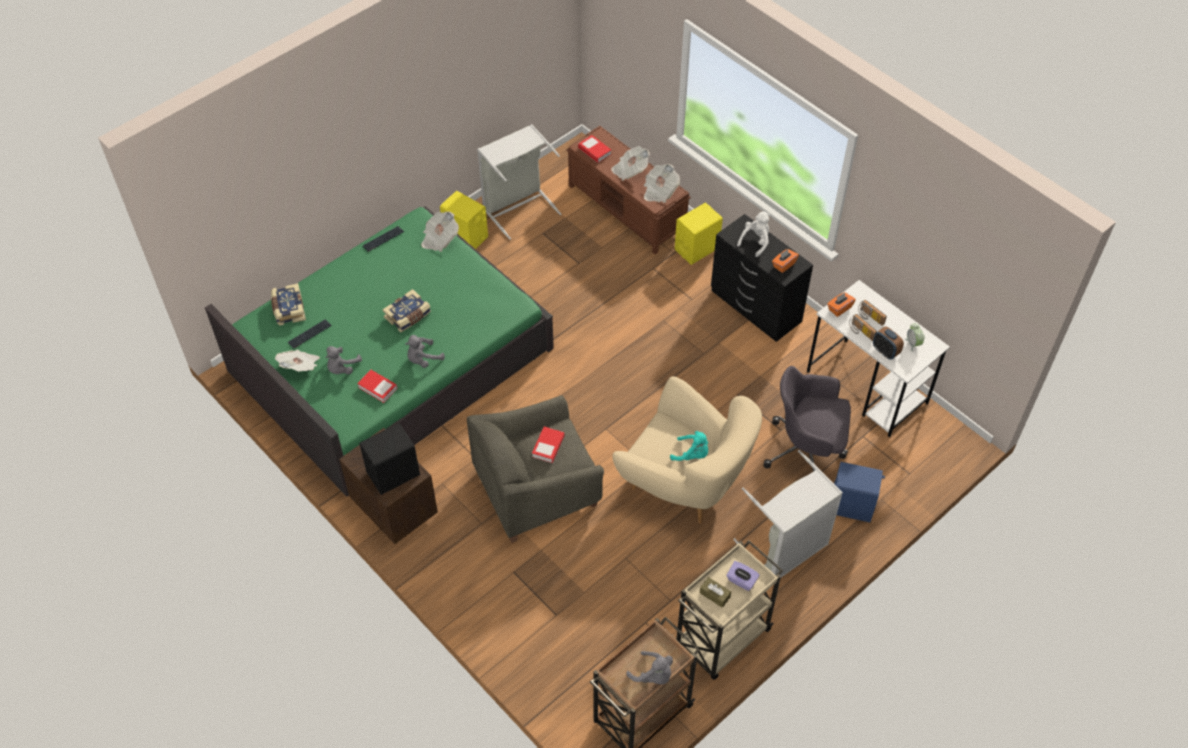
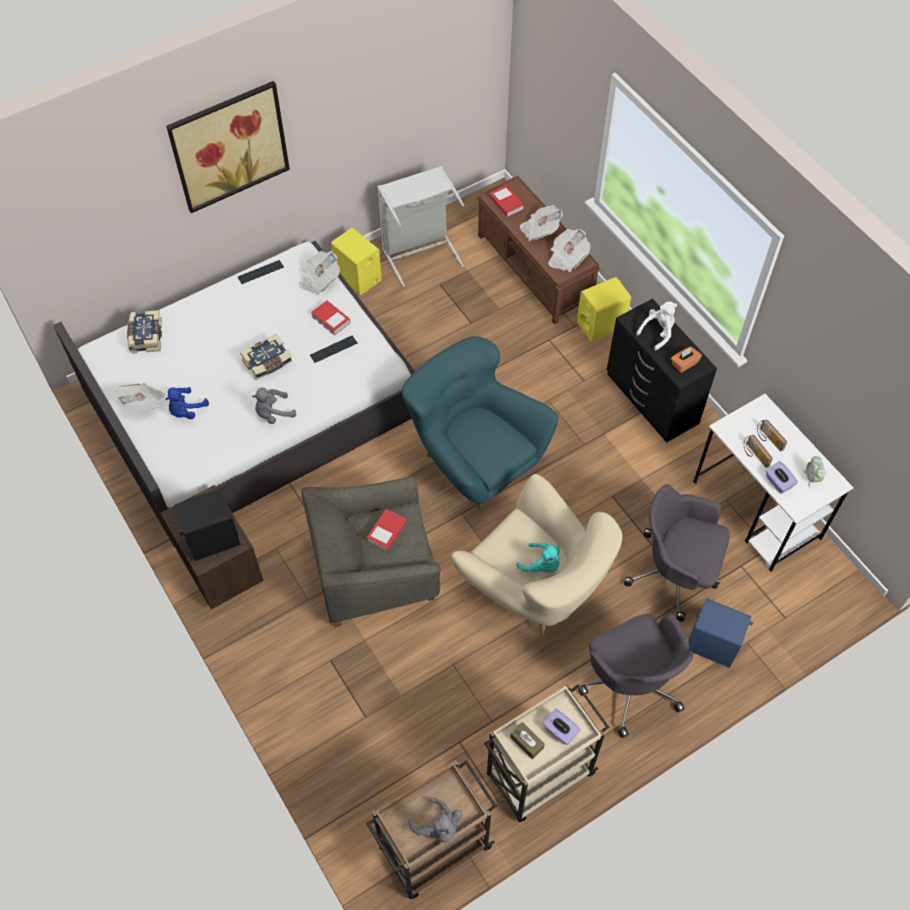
camera: 10 degrees right, 5 degrees up
(309, 334) = (161, 368): keyboard -> keyboard (333, 349)
(342, 368) = (186, 410): grey plush toy -> blue plush toy
(351, 124) = (229, 146): none -> picture
(377, 388) = (218, 438): book -> book (331, 320)
(390, 360) = (251, 402): green bed -> white bed
(607, 382) = (474, 461): none -> turquoise armchair
(786, 550) = (630, 684): grey laundry basket -> grey office chair
(839, 308) = (736, 424): orange tissue box -> none
(885, 351) = (778, 482): alarm clock -> purple tissue box

